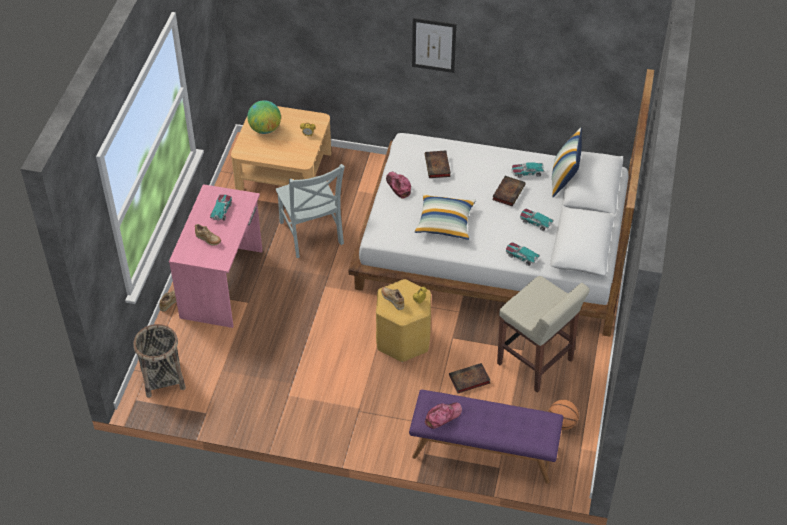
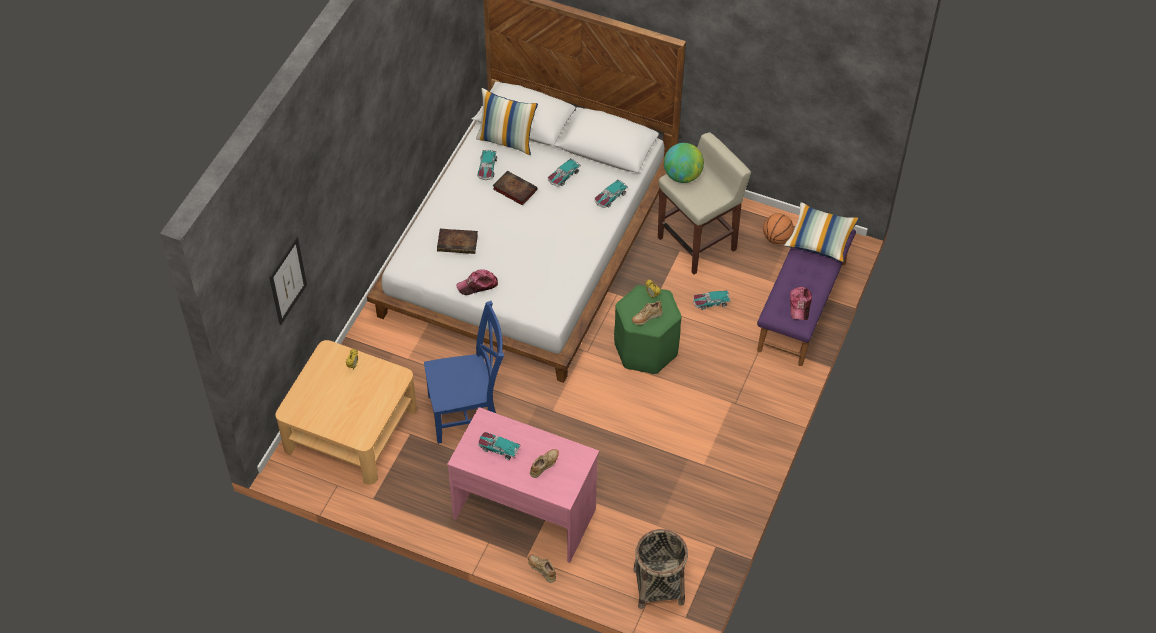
camera: 80 degrees left, 5 degrees up
(265, 129) = (328, 409): globe -> globe (682, 176)
(311, 235) = (468, 413): grey chair -> blue chair
(403, 340) = (646, 349): yellow stool -> green stool
(433, 45) = (364, 160): picture -> picture (287, 280)
(442, 416) = (800, 305): cap -> cap turned 150 degrees counterclockwise
(445, 223) = (546, 253): pillow -> pillow (820, 239)
(468, 380) = (711, 302): book -> toy car

